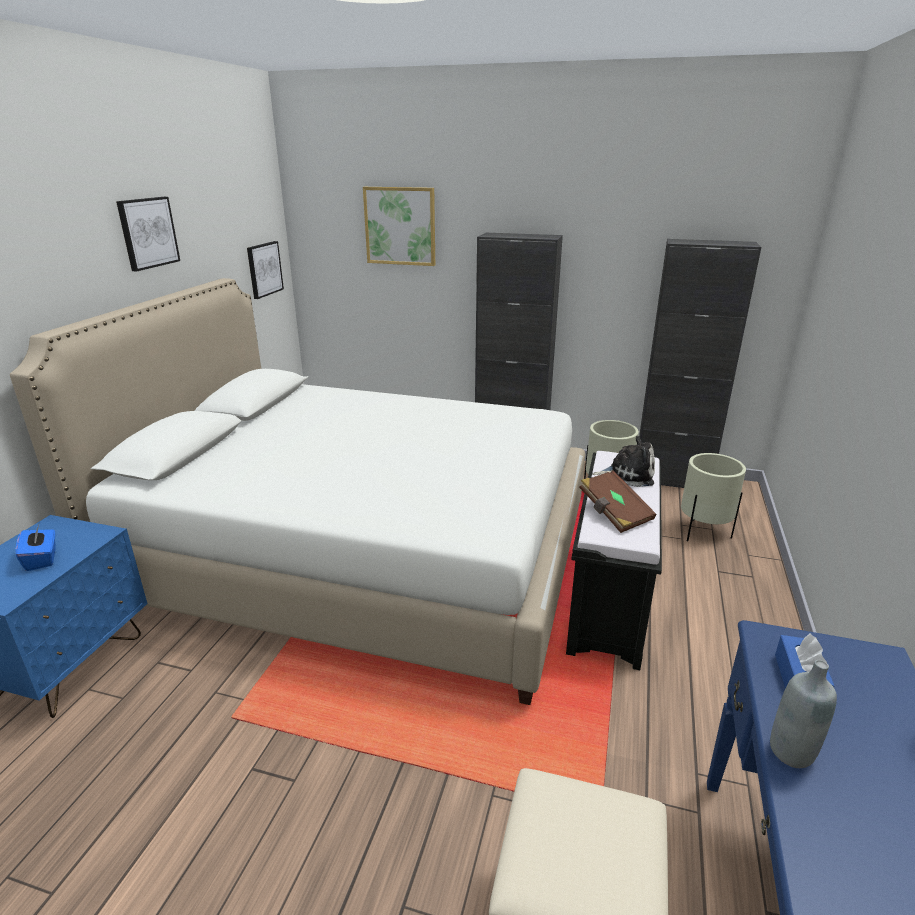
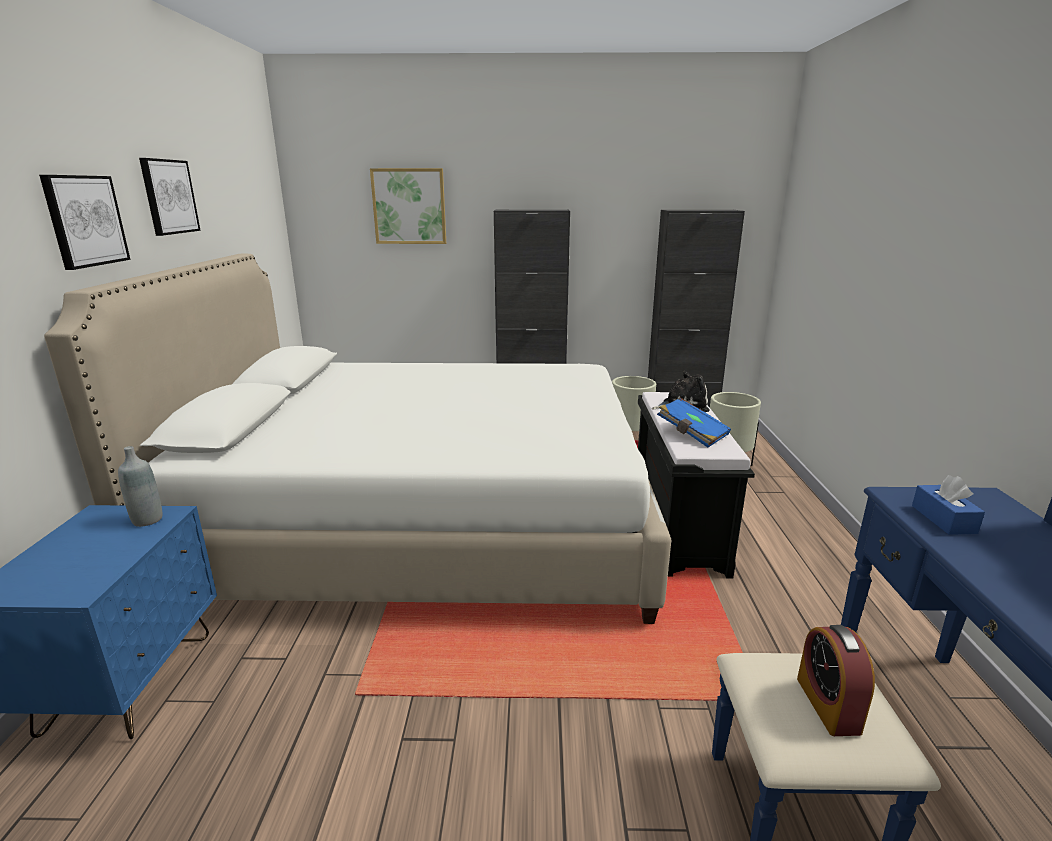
camera: 15 degrees left, 5 degrees down
(42, 559) = (105, 546): blue tissue box -> none
(264, 269) = (270, 251): picture -> picture (85, 221)
(590, 852) = (827, 705): none -> alarm clock
(614, 513) = (691, 434): brown book -> blue book
(791, 752) = (979, 568): grey bottle -> grey bottle (147, 520)

